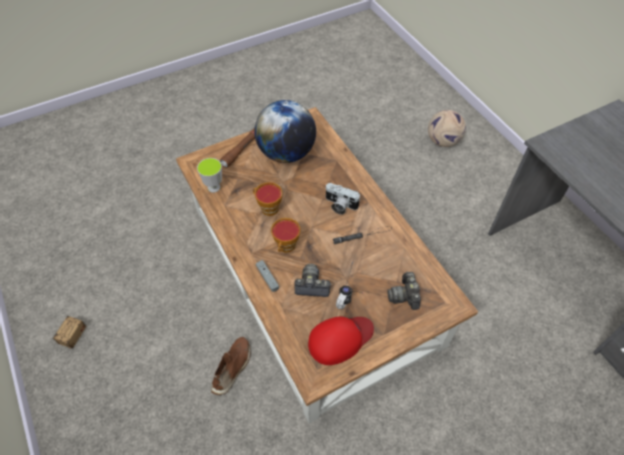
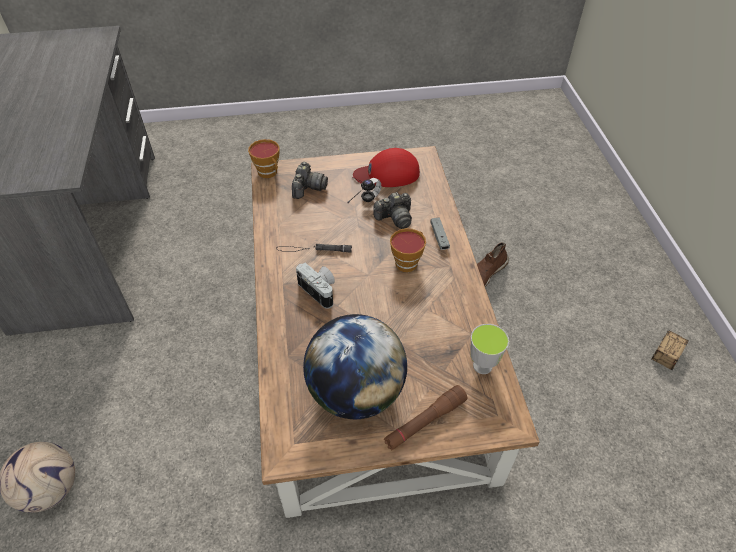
camera: 160 degrees left, 5 degrees down
(267, 208) = (414, 313): cup -> cup (269, 173)
(312, 286) = (395, 218): camera -> camera turned 45 degrees counterclockwise

